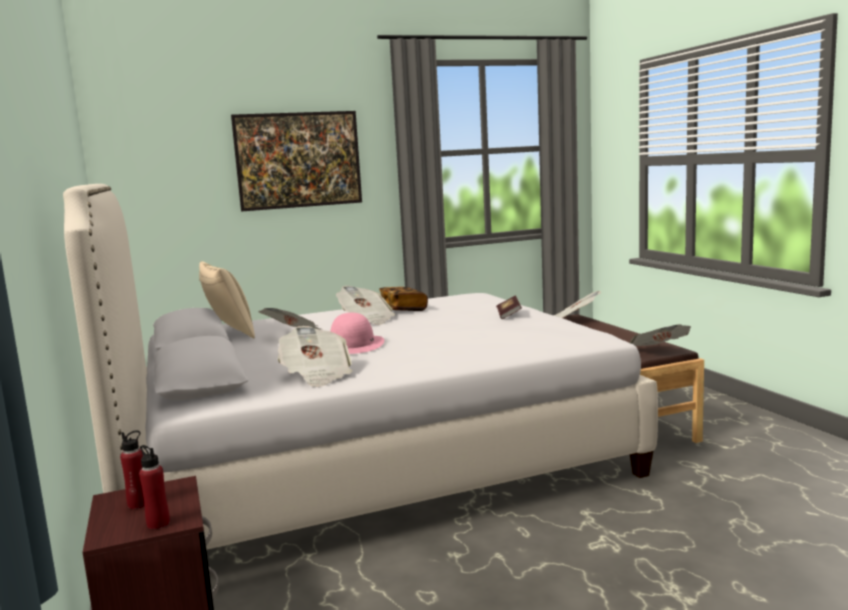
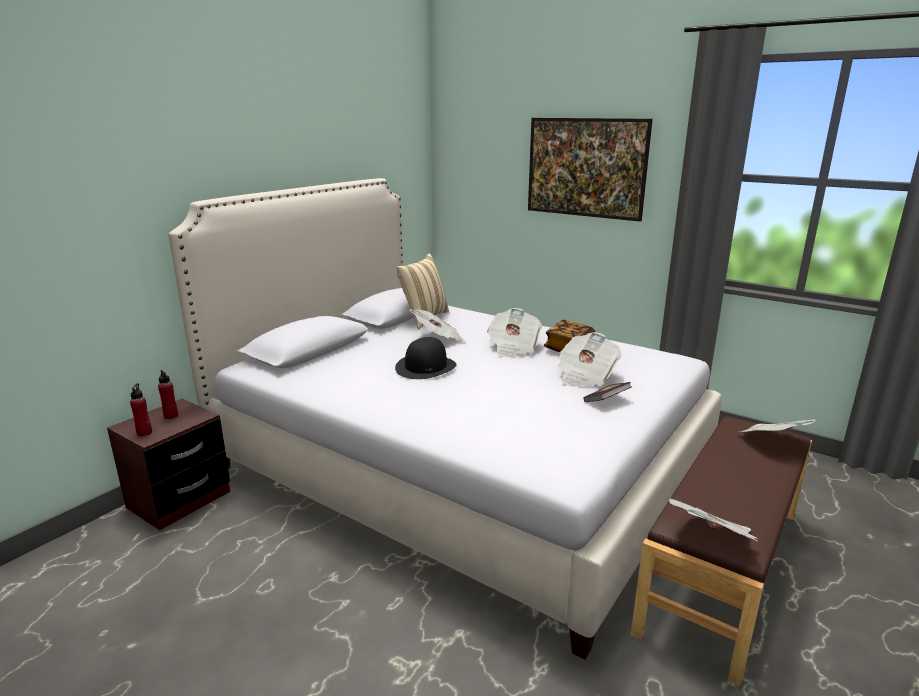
camera: 55 degrees right, 10 degrees up
(316, 375) = (334, 382): newspaper -> newspaper (585, 376)
(352, 345) = (426, 367): pink hat -> black hat

